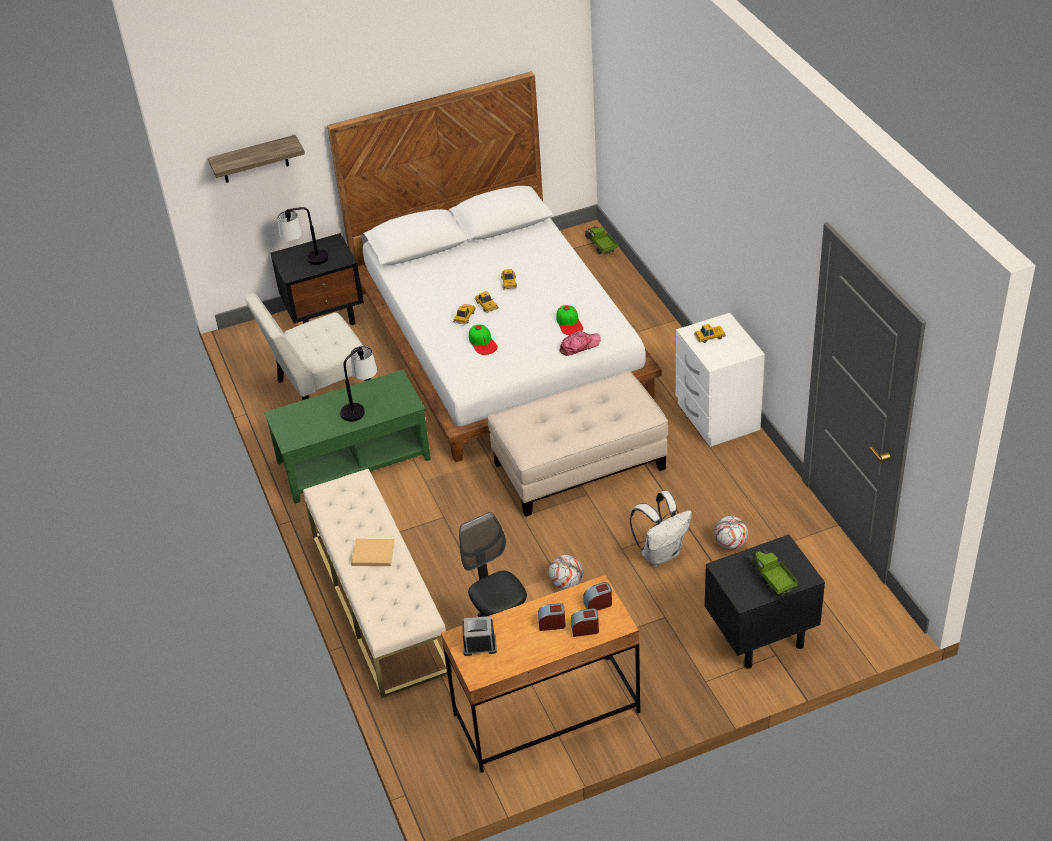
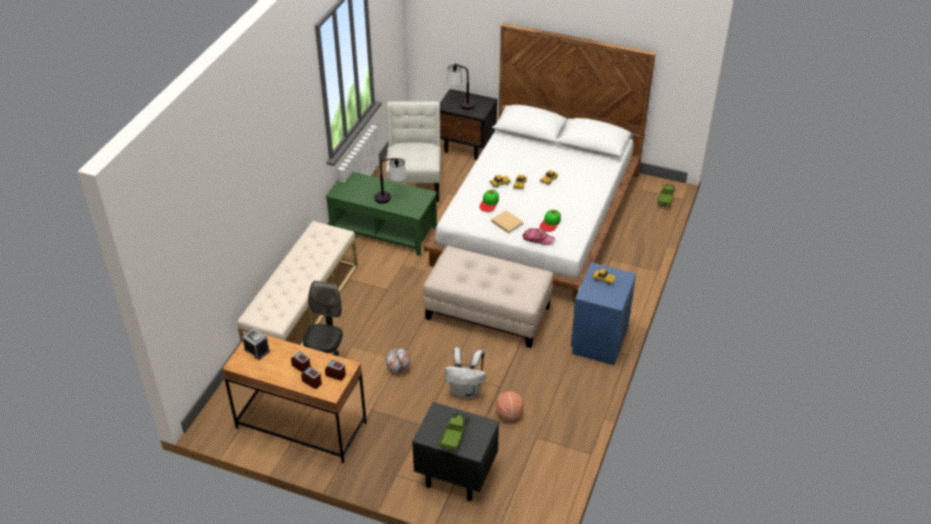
camera: 40 degrees right, 0 degrees up
(254, 160) = (452, 23): shelf -> none
(319, 390) = (415, 183): white chair -> white chair turned 75 degrees clockwise
(372, 554) = (296, 274): beige book -> beige book (506, 222)
(716, 417) = (598, 340): white nightstand -> blue nightstand
(730, 544) = (509, 414): football -> basketball

